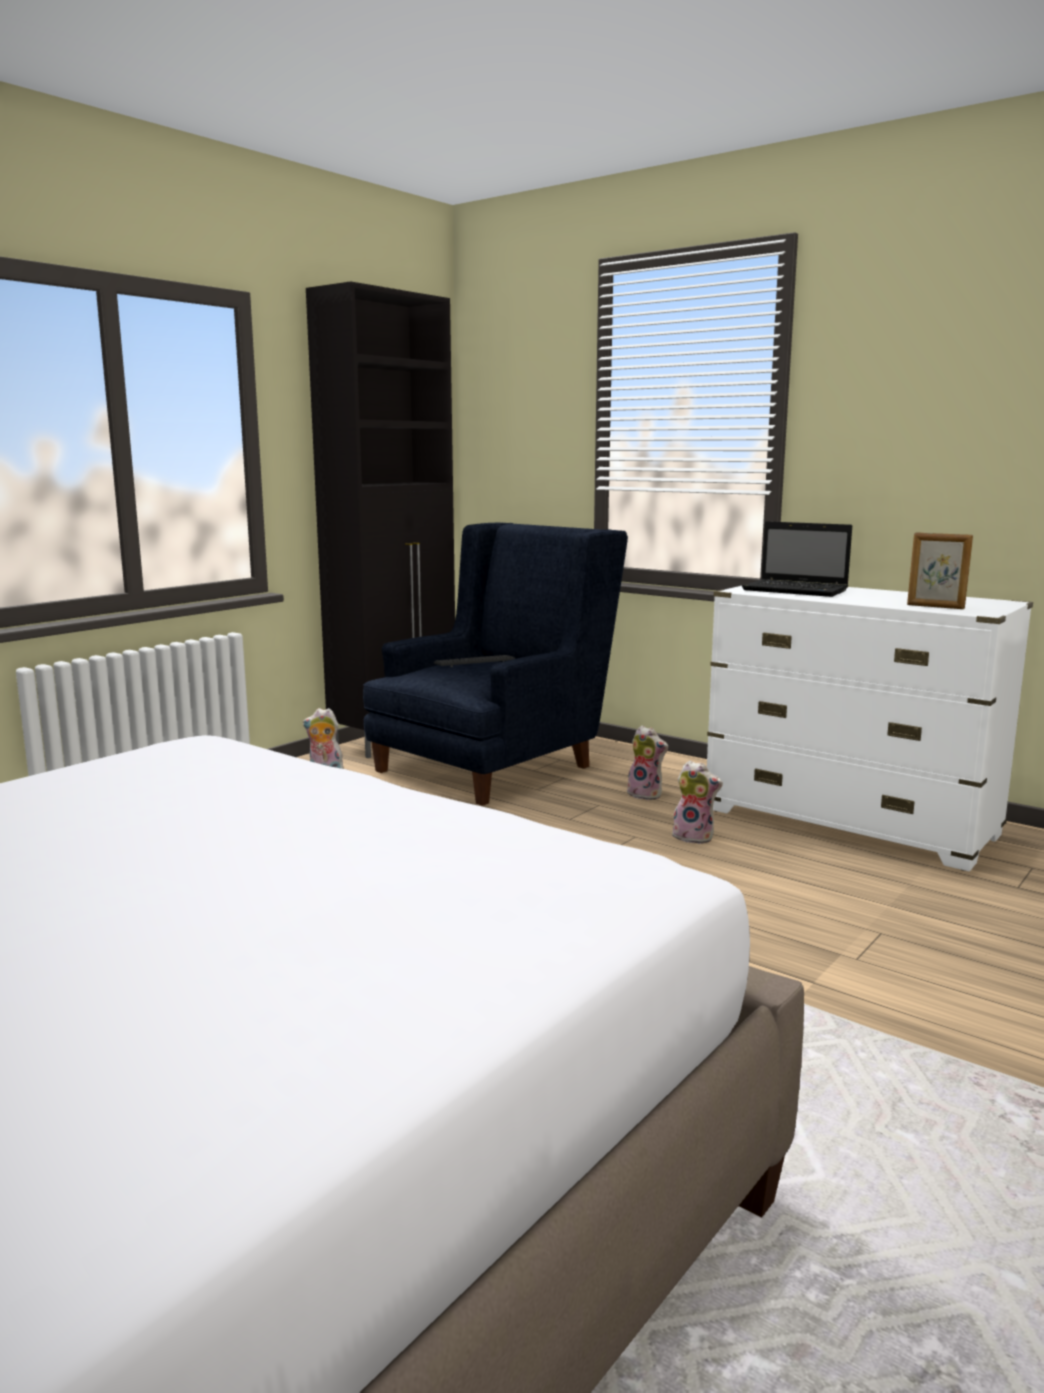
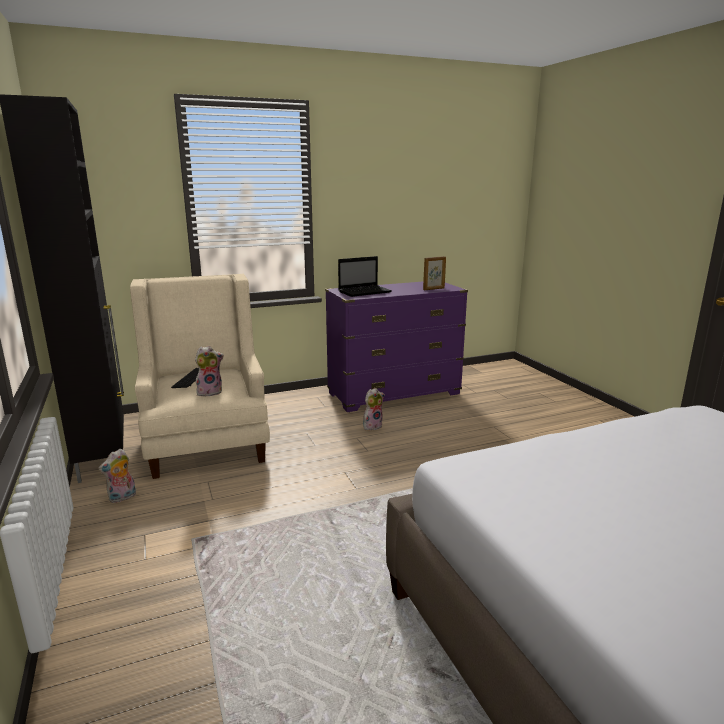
camera: 60 degrees left, 5 degrees up
(496, 764) = (206, 439): blue armchair -> beige armchair
(646, 794) = (309, 418): plush toy -> plush toy (210, 392)
(849, 823) = (394, 394): white dresser -> purple dresser

